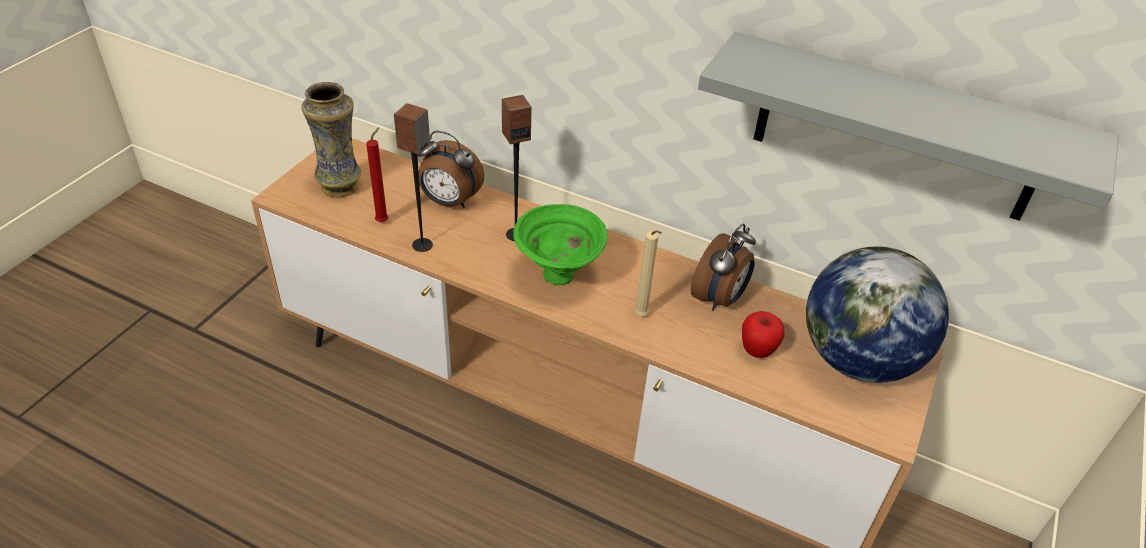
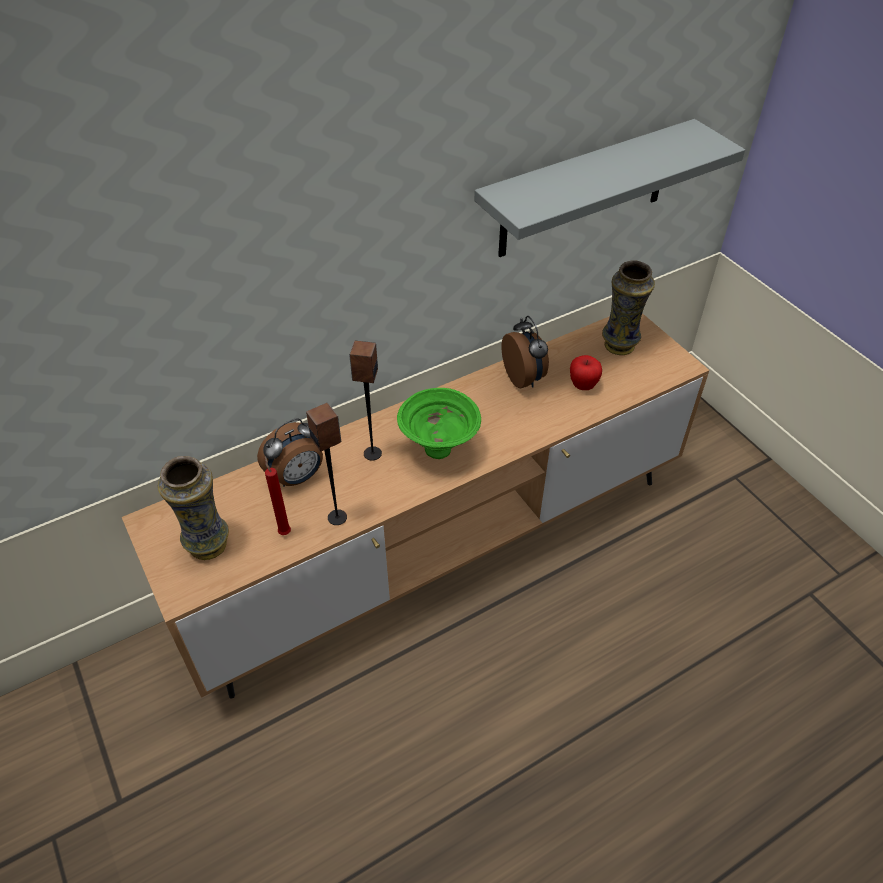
camera: 55 degrees left, 5 degrees up
(642, 316) = (513, 425): beige candle -> none
(857, 359) = (619, 346): globe -> vase

